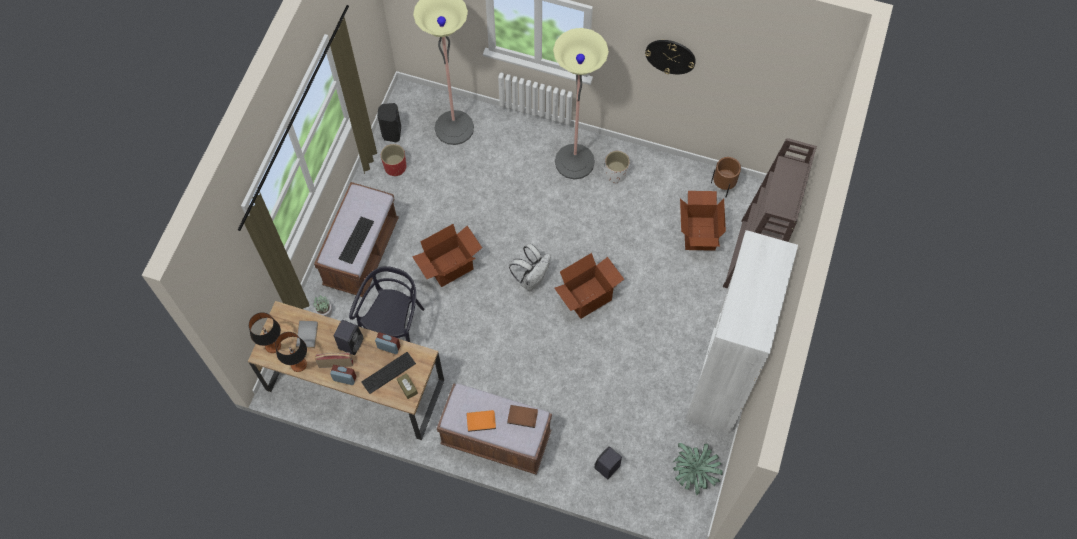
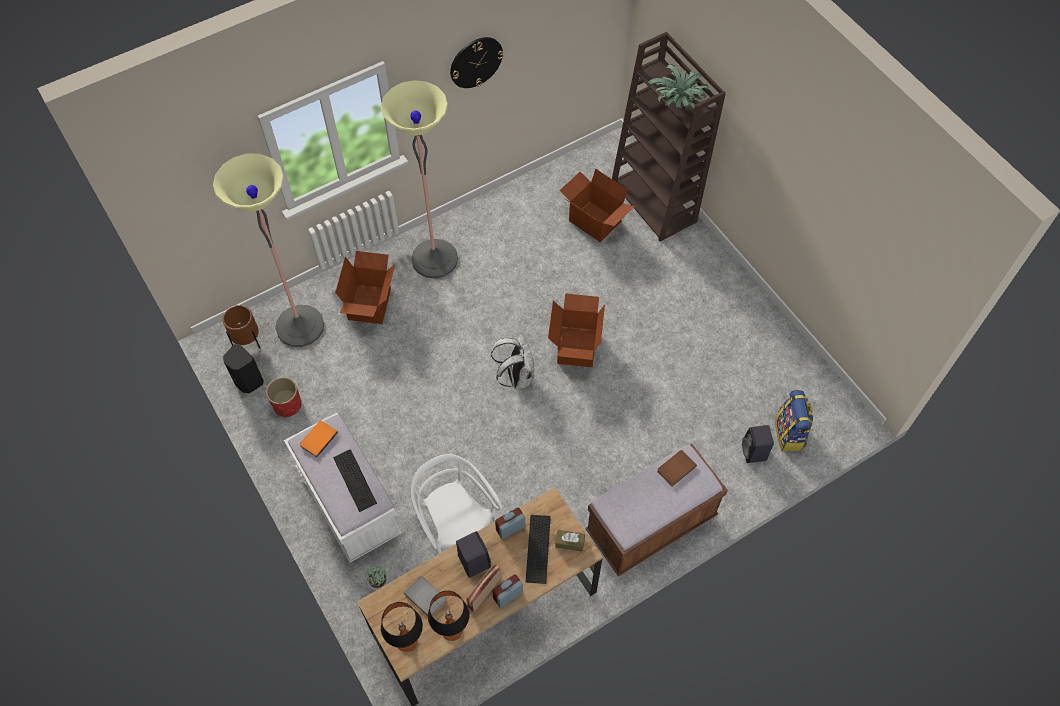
camera: 50 degrees left, 5 degrees down
(361, 253) = (348, 502): brown bench -> white bench
(394, 327) = (456, 530): black chair -> white chair
(450, 267) = (440, 435): cardboard box -> cardboard box (370, 304)
(481, 420) = (650, 507): orange book -> orange book (318, 438)
(615, 173) = (478, 238): white planter -> none
(642, 481) = (790, 434): none -> backpack
(695, 472) = (814, 388): potted plant -> potted plant (678, 103)
(720, 380) = (744, 306): white bookcase -> none
(723, 186) = (567, 173): brown planter -> brown planter (248, 342)

